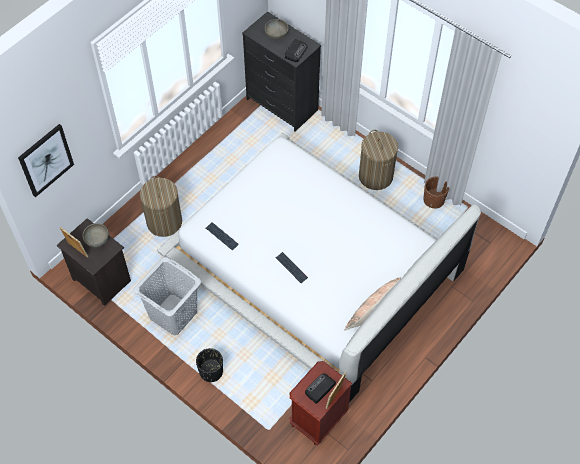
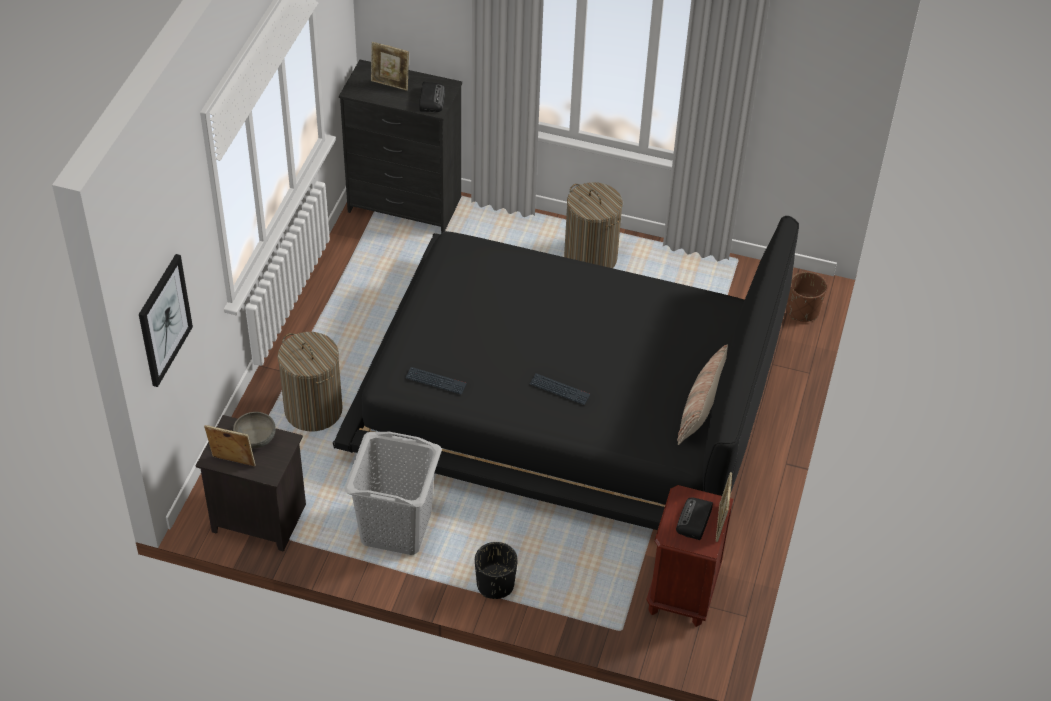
camera: 25 degrees left, 10 degrees down
(276, 34) = (390, 84): grey bowl -> picture frame
(313, 266) = (567, 399): white bed -> black bed
(433, 200) = (687, 264): brown planter -> brown planter (802, 311)

